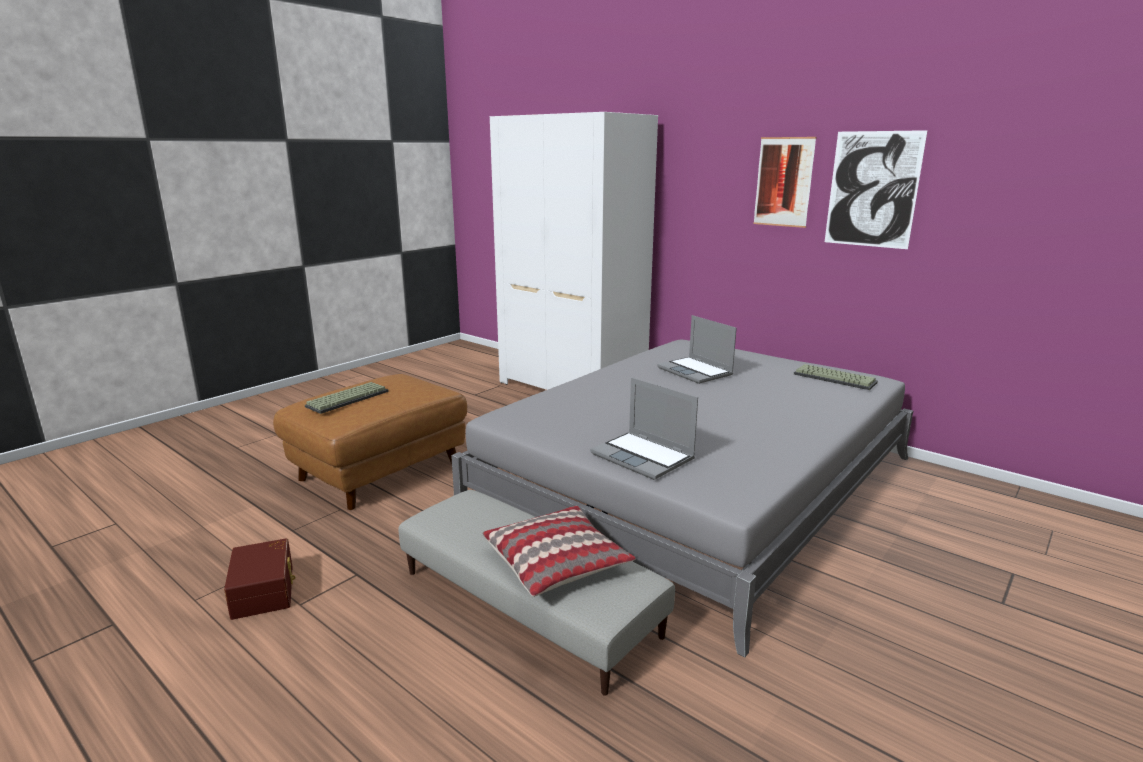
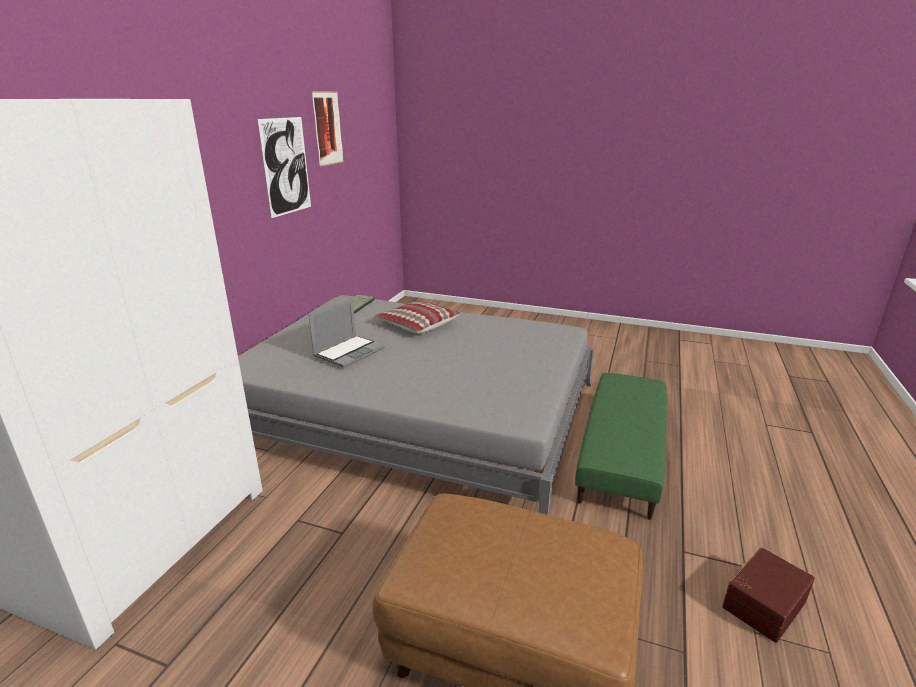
camera: 110 degrees left, 5 degrees up
(347, 398) = (548, 573): keyboard -> none
(528, 603) = (621, 453): grey ottoman -> green ottoman
(556, 562) = (630, 402): pillow -> pillow (417, 325)
(644, 457) = (540, 354): laptop -> none
(783, 182) = (232, 171): picture -> picture (327, 128)

